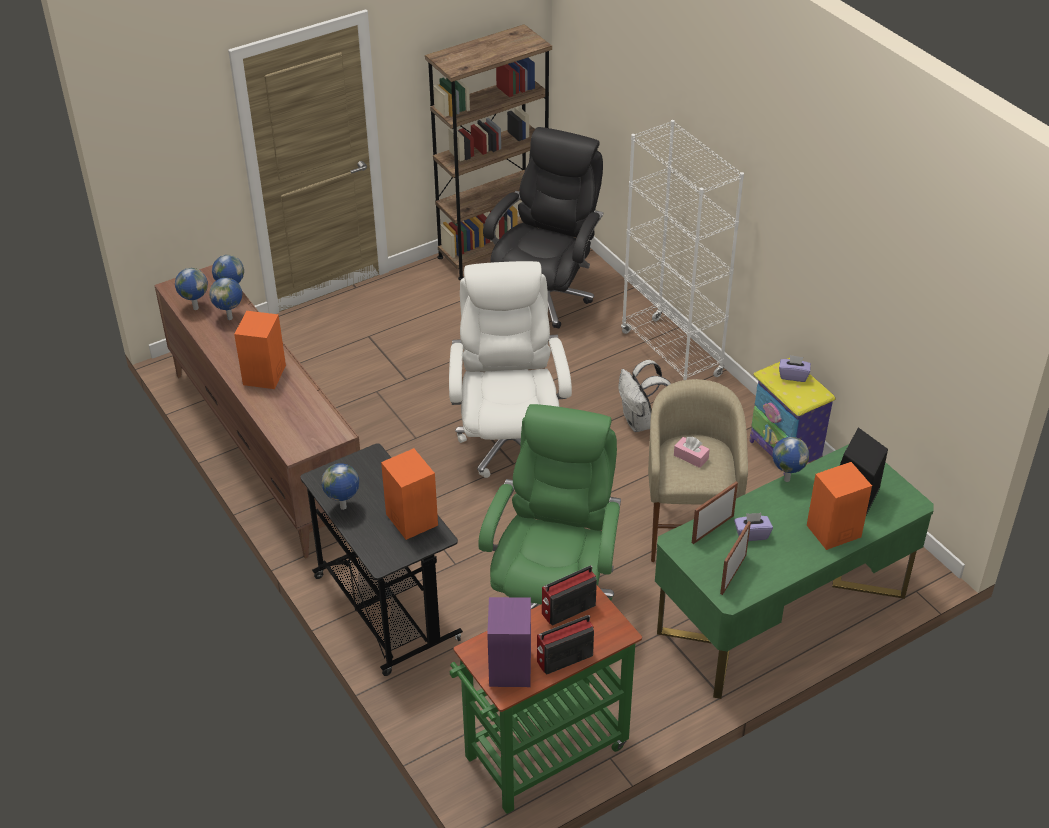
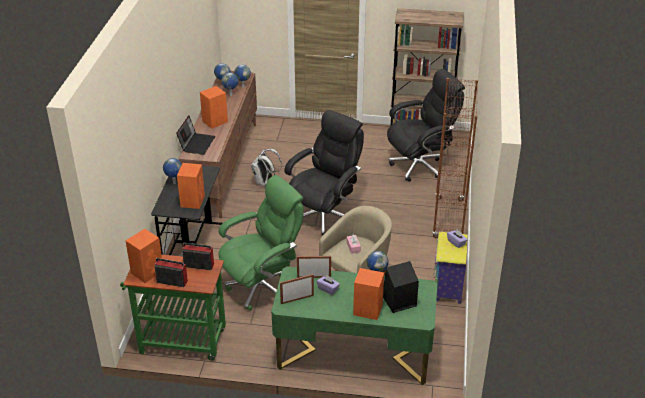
camera: 40 degrees right, 5 degrees down
(284, 426) = (196, 143): none -> laptop
(509, 441) = (325, 215): white office chair -> black office chair
(510, 667) = (148, 271): purple speaker -> orange speaker
(641, 422) = (394, 240): white backpack -> white backpack (265, 182)
(671, 354) = (448, 219): white bookcase -> brown bookcase

